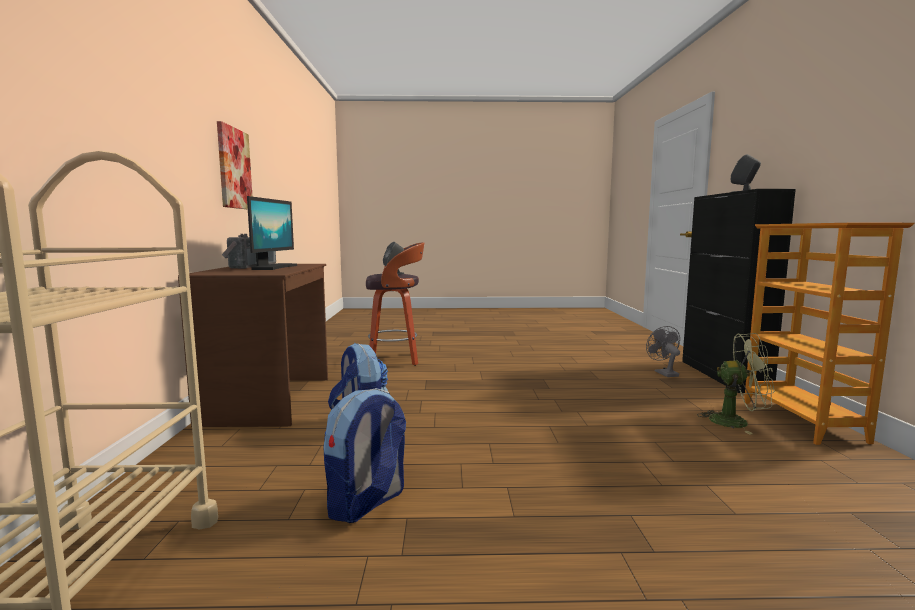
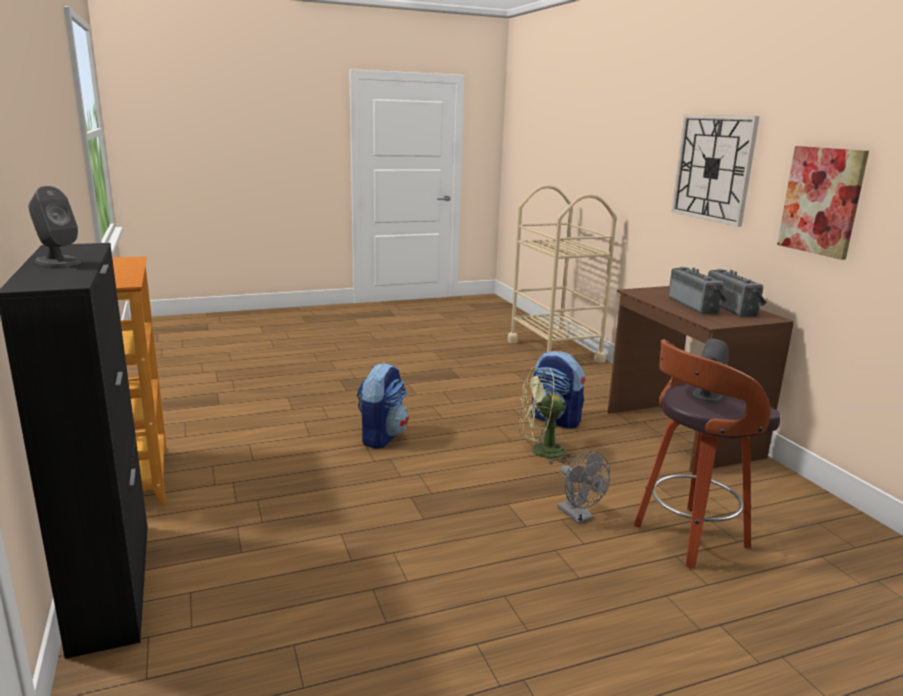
camera: 160 degrees right, 10 degrees up
(160, 127) = (713, 168): none -> wall clock
(273, 267) = (696, 305): monitor -> radio
(367, 503) = (485, 380): backpack -> backpack (381, 437)
(663, 373) = (220, 573): grey fan -> grey fan (579, 516)
(737, 422) = (211, 468): green fan -> green fan (540, 452)

